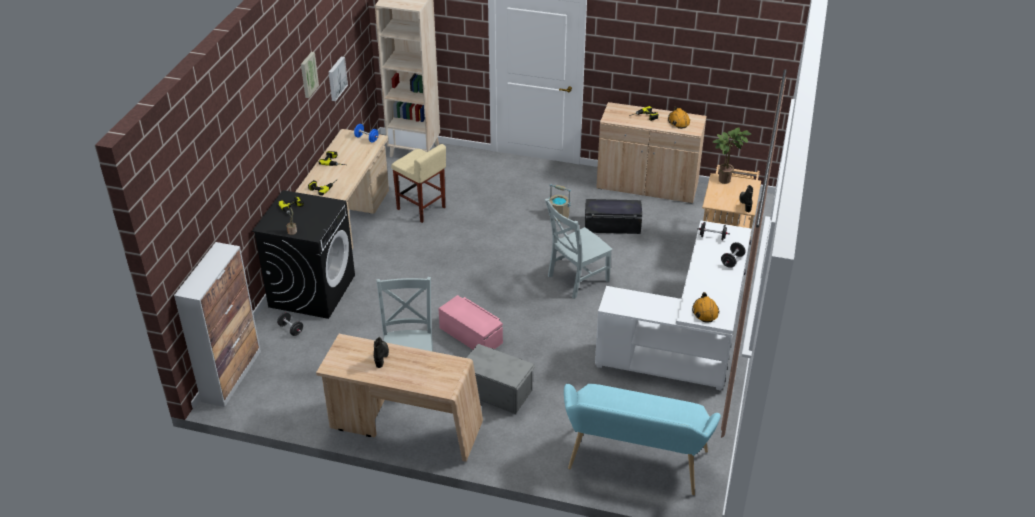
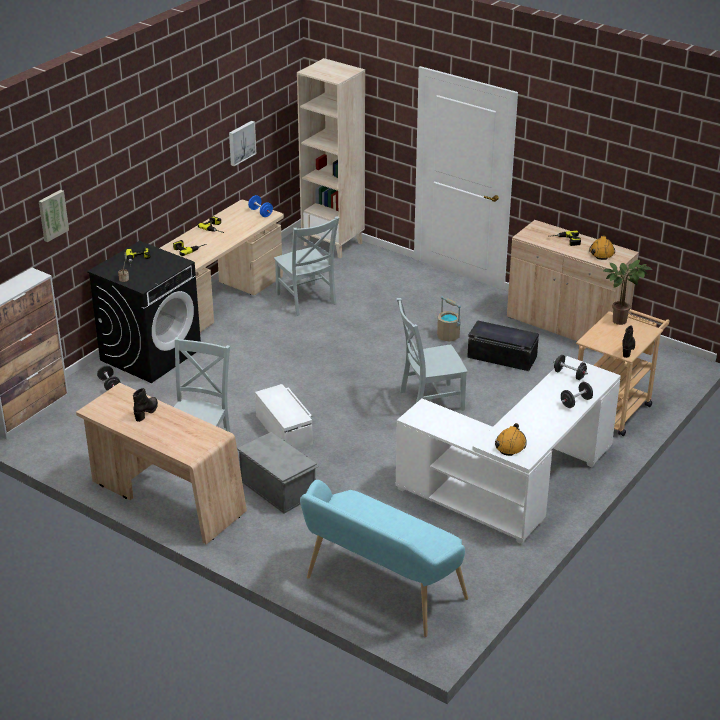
camera: 20 degrees right, 5 degrees down
(308, 74) = (196, 128): picture -> picture (52, 215)
(421, 208) = (306, 300): beige stool -> grey chair
(471, 335) = (284, 429): pink storage box -> white storage box

